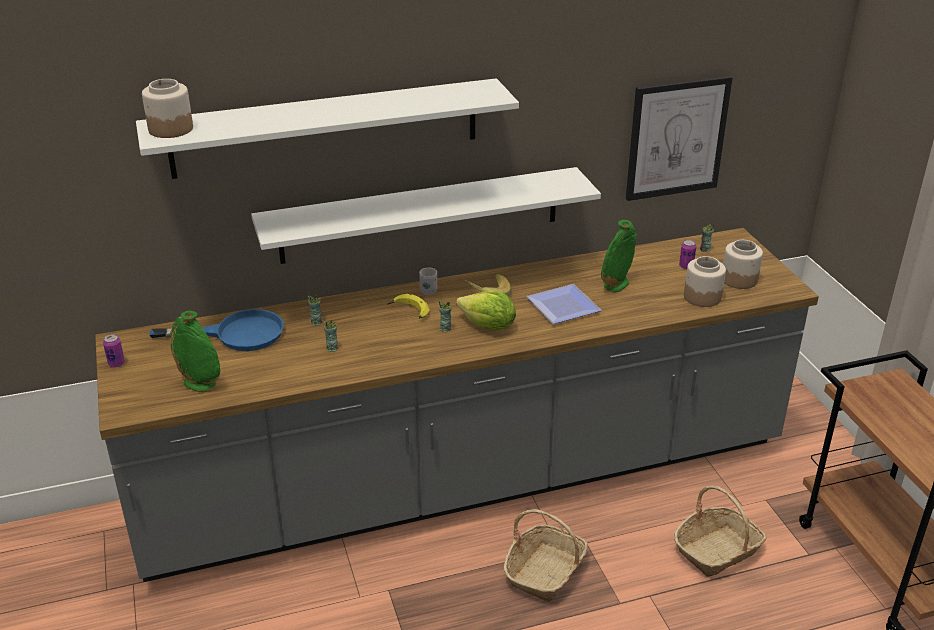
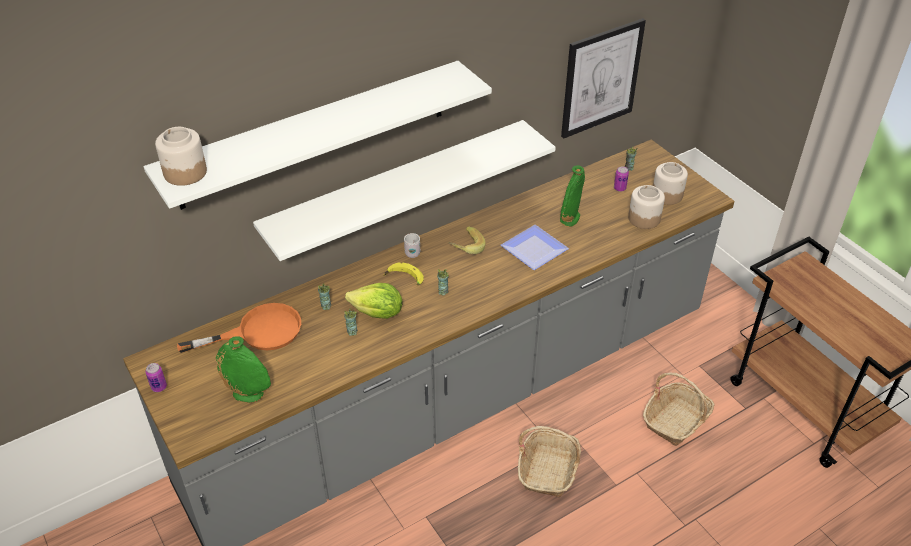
camera: 15 degrees left, 10 degrees up
(237, 334) = (258, 332): blue frying pan -> orange frying pan
(488, 326) = (478, 282): lettuce -> lettuce (377, 313)

